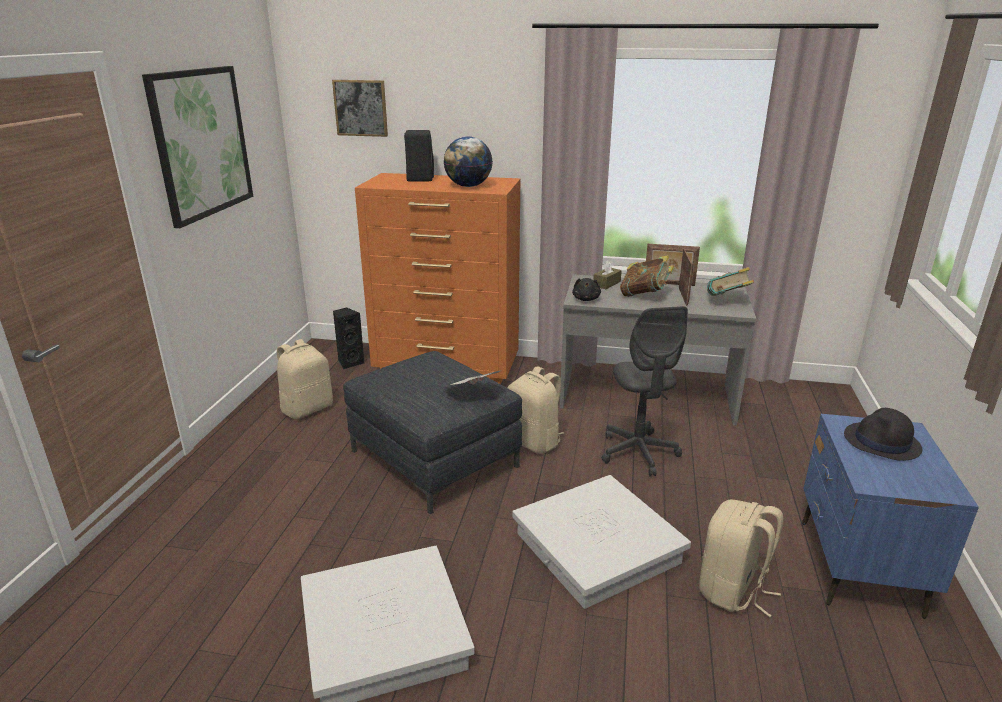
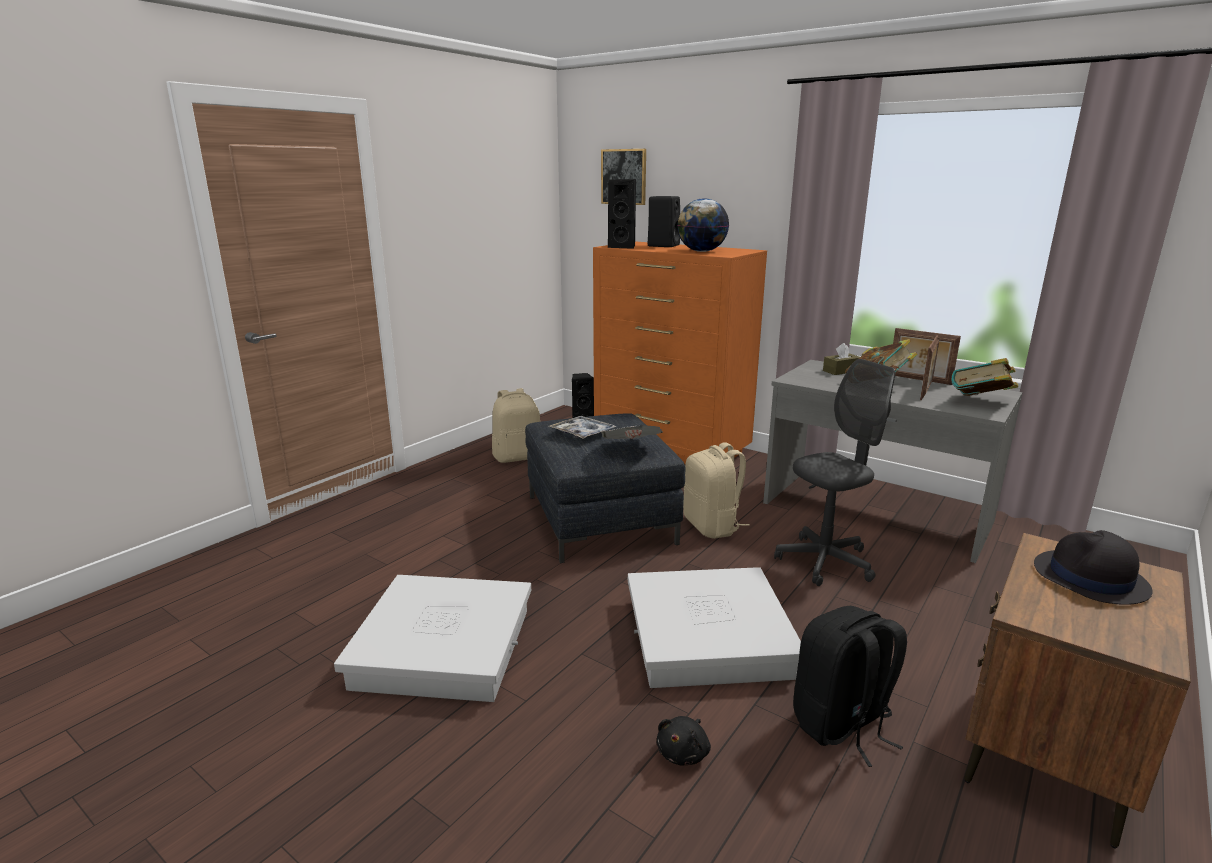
camera: 25 degrees right, 5 degrees down
(201, 143) = (459, 194): picture -> none
(385, 184) = (623, 247): none -> black speaker
(414, 384) = (582, 433): none -> tray
(586, 299) = (802, 380): black plush toy -> black plush toy (684, 753)
(638, 452) = (824, 562): grey office chair -> grey office chair turned 135 degrees counterclockwise
(732, 590) = (842, 725): beige backpack -> black backpack
(858, 567) = (1045, 755): blue nightstand -> brown nightstand

